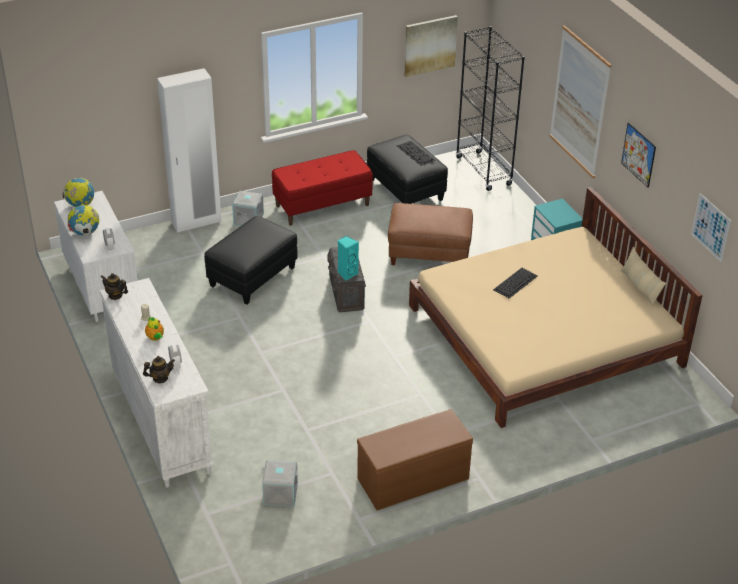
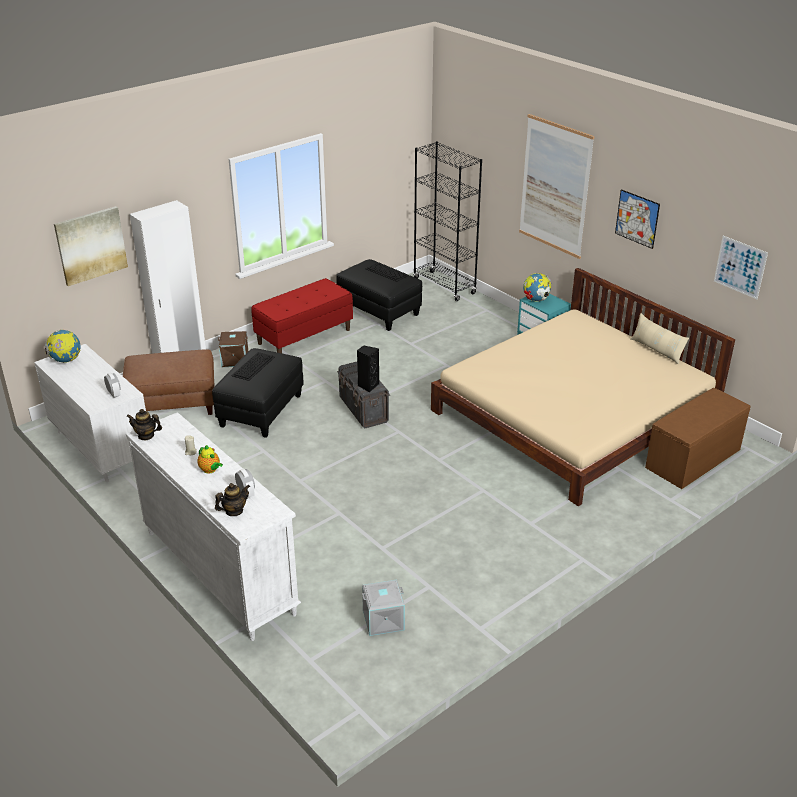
camera: 15 degrees left, 5 degrees down
(85, 233) = (81, 386): globe -> globe (536, 300)
(249, 219) = (235, 359): grey storage box -> brown storage box
(347, 273) = (368, 386): turquoise speaker -> black speaker
(412, 479) = (516, 575): brown bench -> brown bench (693, 459)
(428, 254) = (427, 362): brown ottoman -> brown ottoman (172, 405)
(430, 45) = (383, 166): picture -> picture (91, 245)
(515, 282) = (540, 364): keyboard -> keyboard (253, 366)

